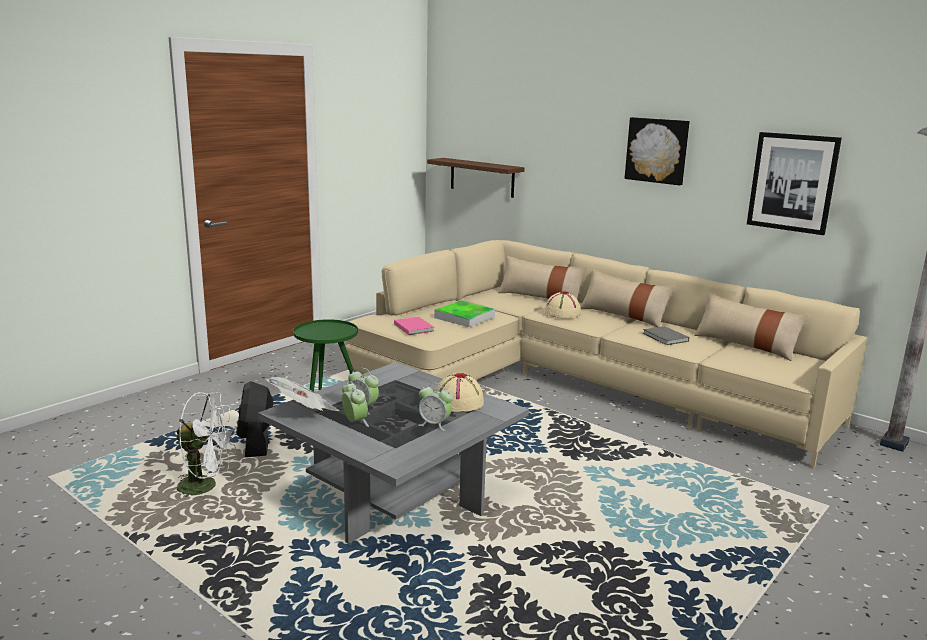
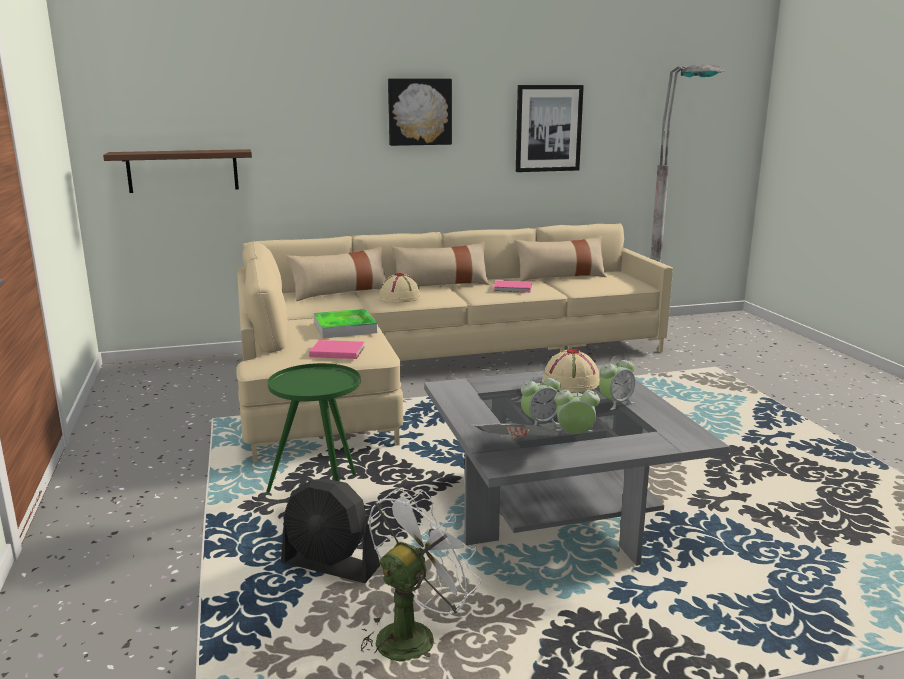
camera: 55 degrees left, 0 degrees up
(665, 338) = (513, 288): grey book -> pink book

